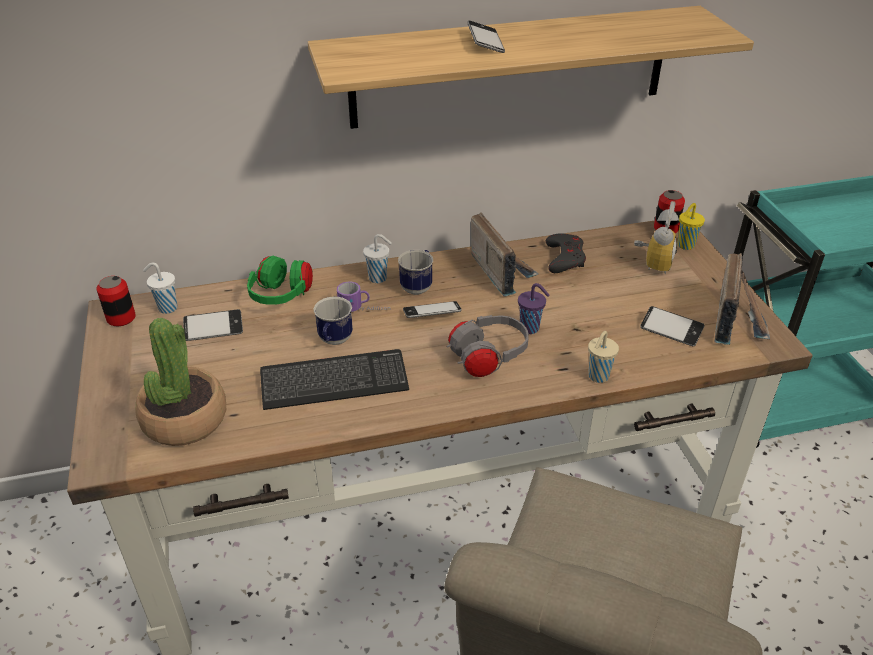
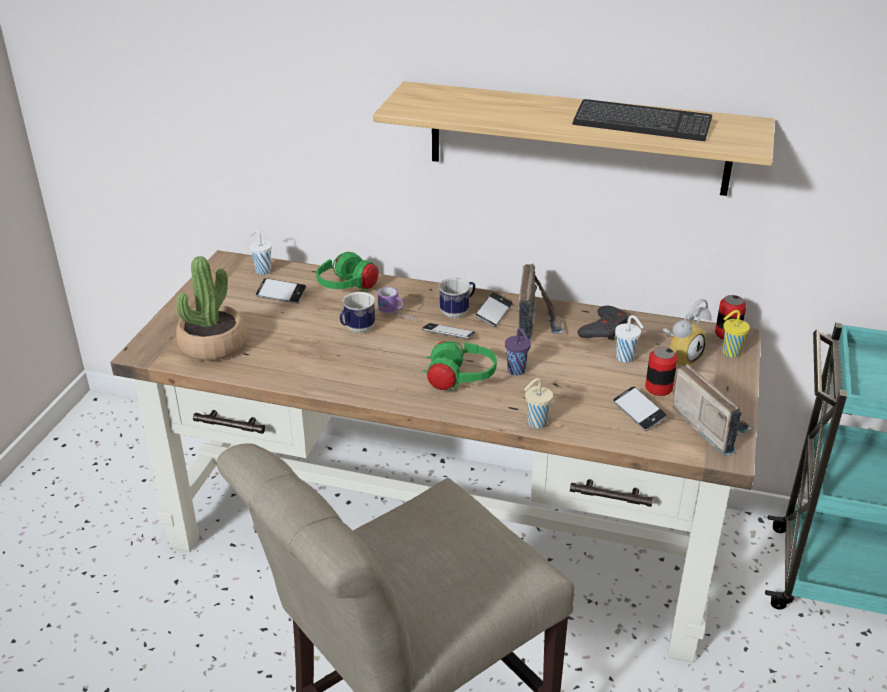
camera: 30 degrees right, 5 degrees down
(121, 318) = (228, 268): can -> can (658, 388)
(334, 382) = (331, 357): keyboard -> keyboard (641, 124)
(379, 278) = (432, 297): white cup -> white cup (626, 358)
(485, 42) = (533, 110): phone -> phone (493, 313)
(487, 359) = (460, 380): grey headphones -> green headphones
(736, 320) = (710, 426): radio -> radio turned 75 degrees counterclockwise

